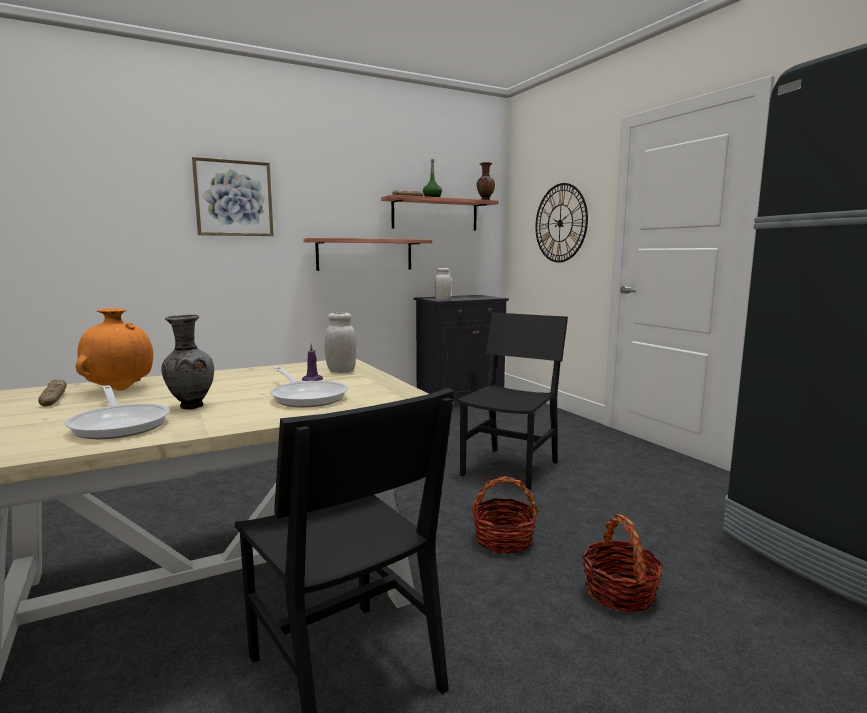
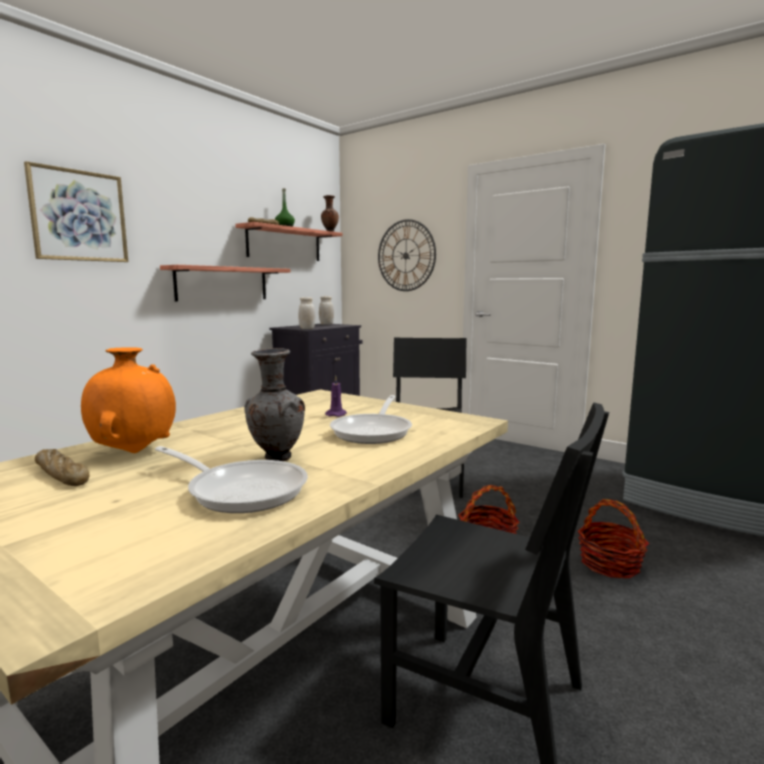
camera: 25 degrees left, 0 degrees up
(307, 397) = (374, 431): frying pan -> frying pan turned 75 degrees clockwise
(341, 371) = (343, 403): white jar -> white jar (326, 324)

